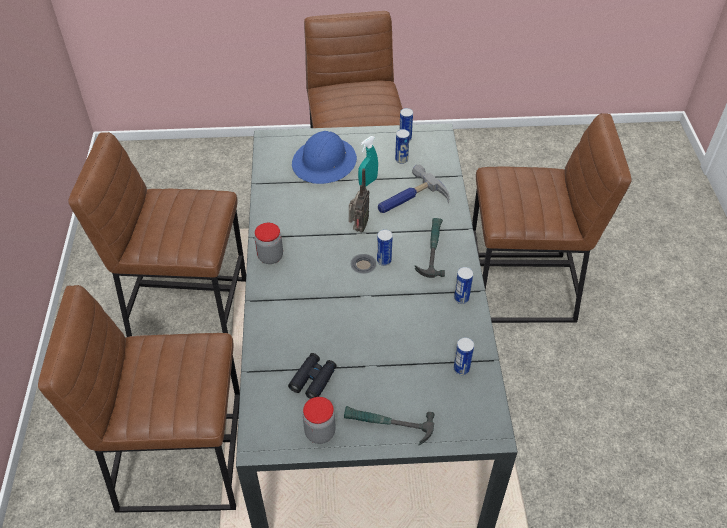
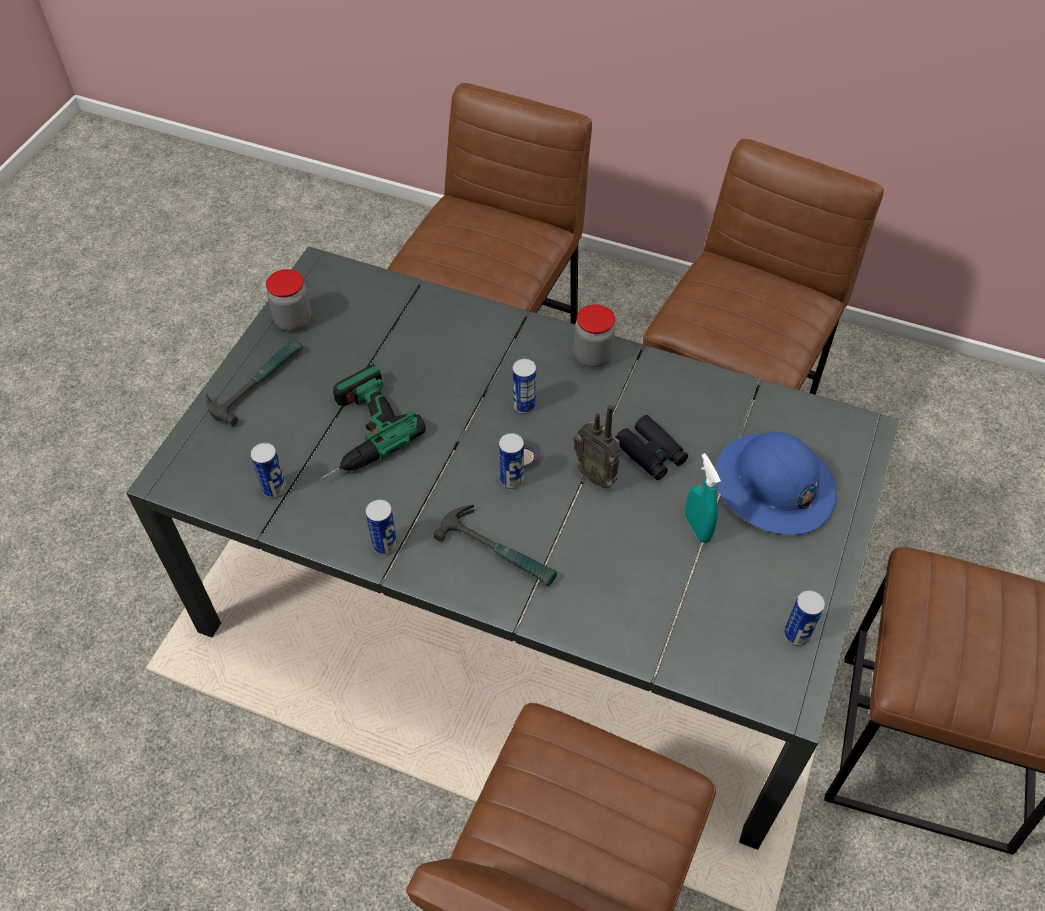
camera: 115 degrees right, 5 degrees up
(313, 379) = (366, 337): black binoculars -> black binoculars (650, 453)
(395, 348) = (354, 432): none -> power drill
(401, 159) = (736, 602): can -> can (524, 406)
(410, 200) = (625, 570): hammer -> none

